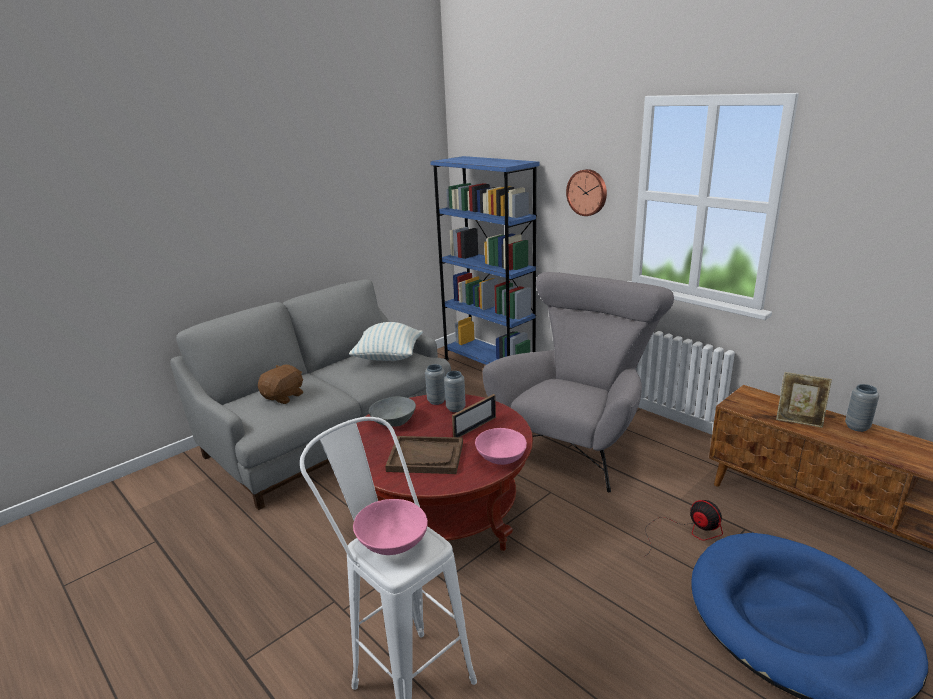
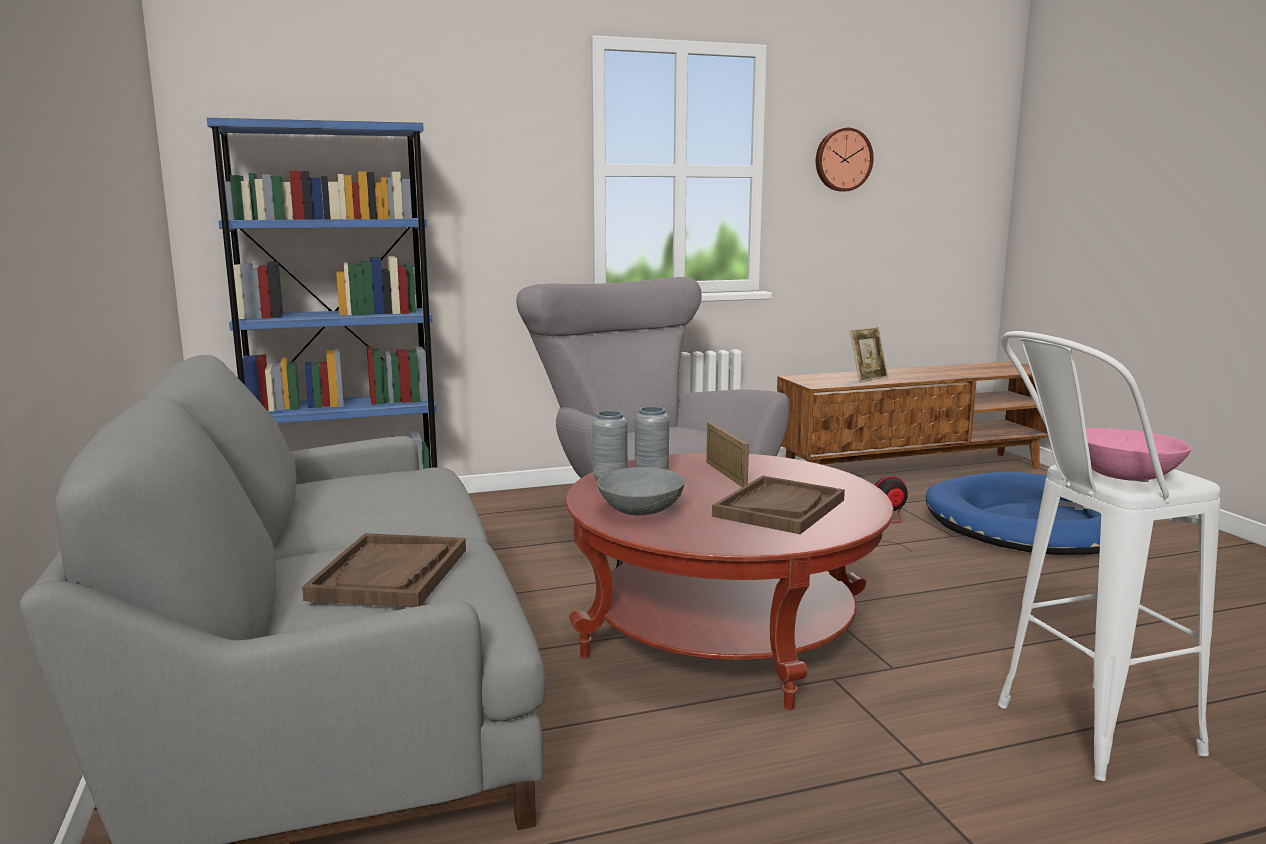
camera: 65 degrees left, 10 degrees down
(284, 397) = (390, 574): brown plush toy -> brown tray
(388, 358) = (380, 483): pillow -> none
(500, 457) = (822, 476): pink bowl -> none
(587, 192) = (509, 174): wall clock -> wall clock (842, 160)
(857, 427) = (895, 372): grey vase -> none

